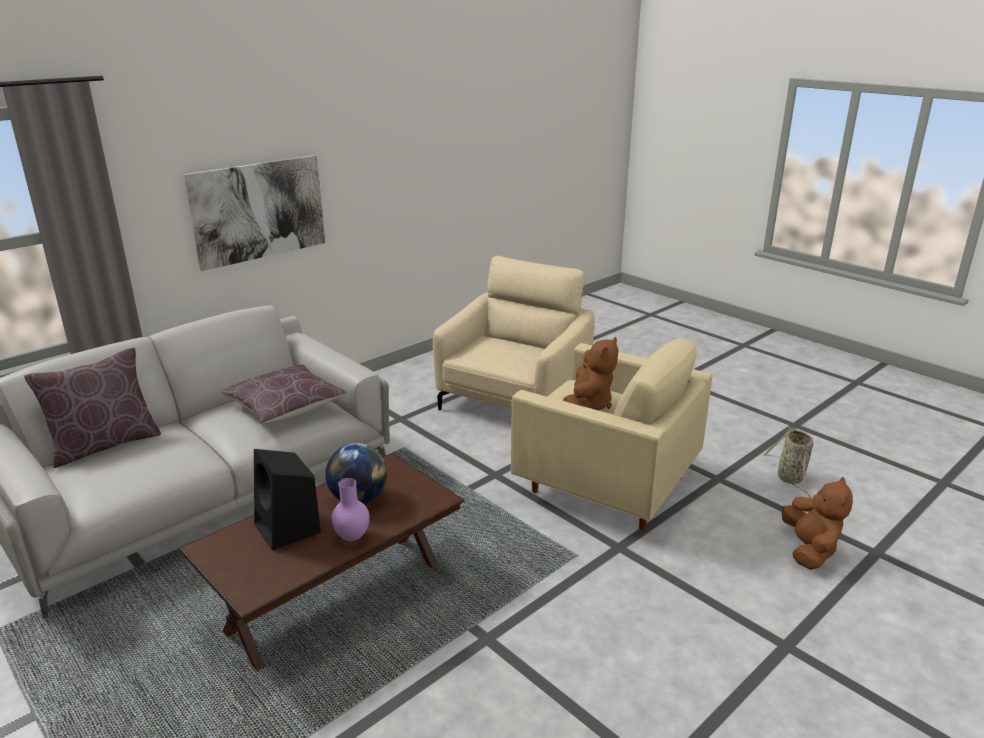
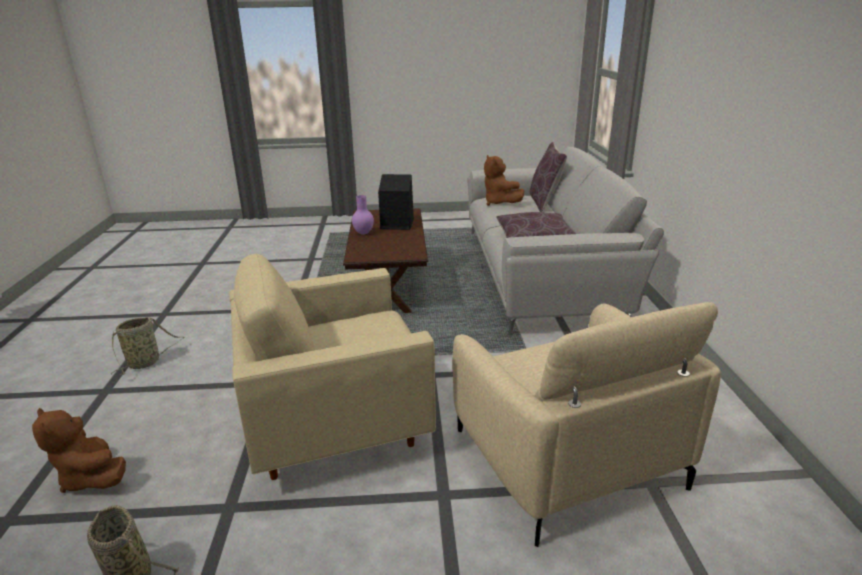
camera: 130 degrees right, 0 degrees up
(259, 211) = (711, 115): picture -> none
(359, 499) = (393, 241): globe -> none
(588, 404) = (356, 337): brown plush toy -> brown plush toy (499, 203)
(726, 665) = (146, 362): none -> basket

